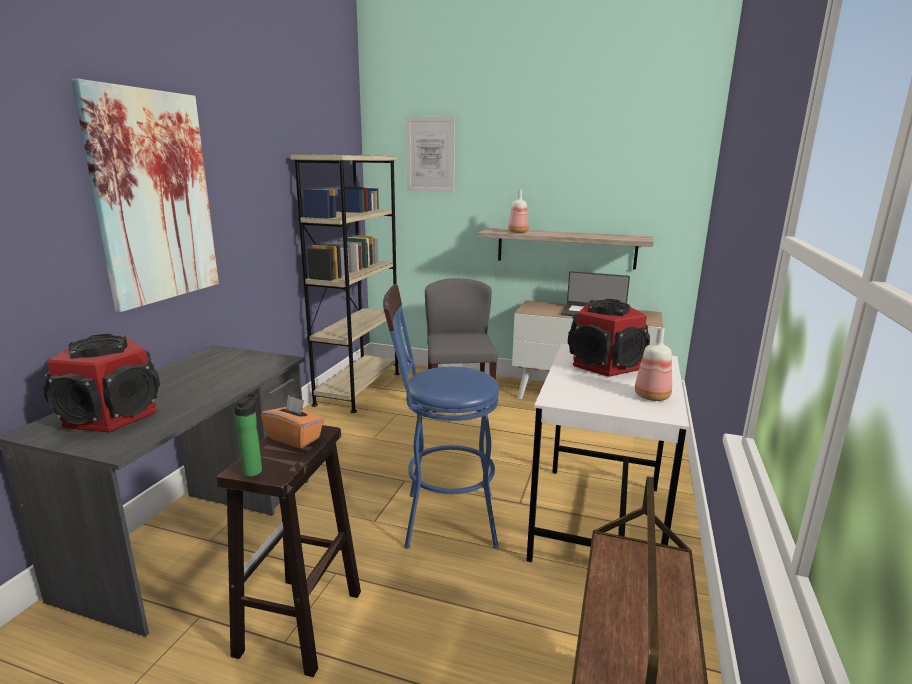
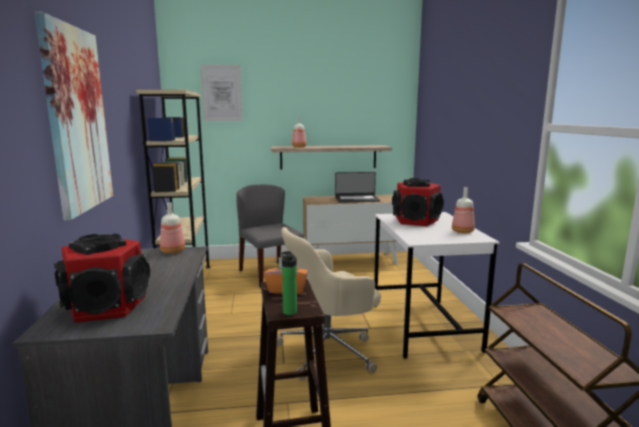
camera: 25 degrees left, 5 degrees down
(260, 358) = (172, 251): none -> bottle
(440, 519) = (328, 350): blue stool -> beige office chair

